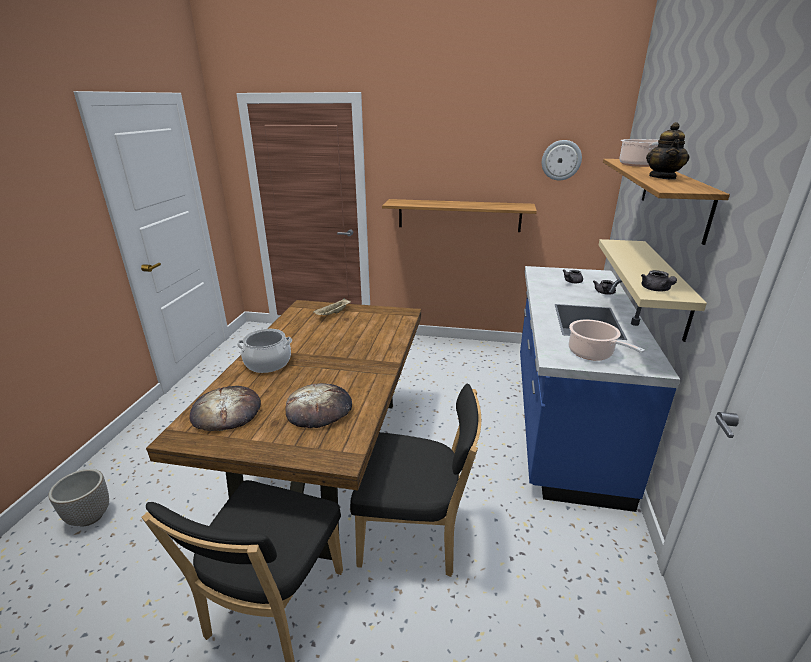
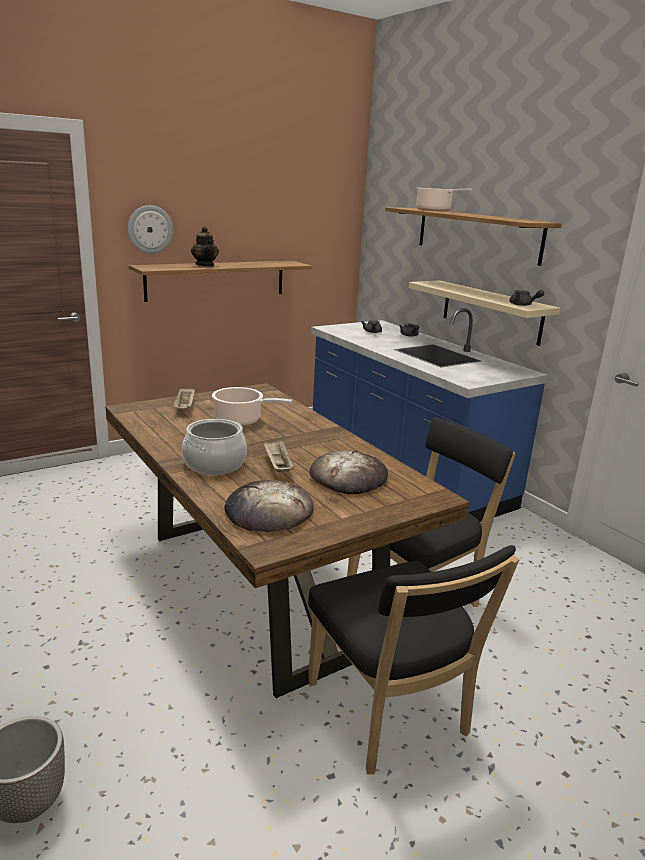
camera: 45 degrees left, 5 degrees down
(297, 379) = (277, 465): none -> beige tray
(561, 160) = (313, 212): wall clock -> wall clock (150, 229)
(592, 354) = (481, 373): cooking pot -> cooking pot (241, 421)
(663, 177) = (489, 216): teapot -> teapot (205, 265)

